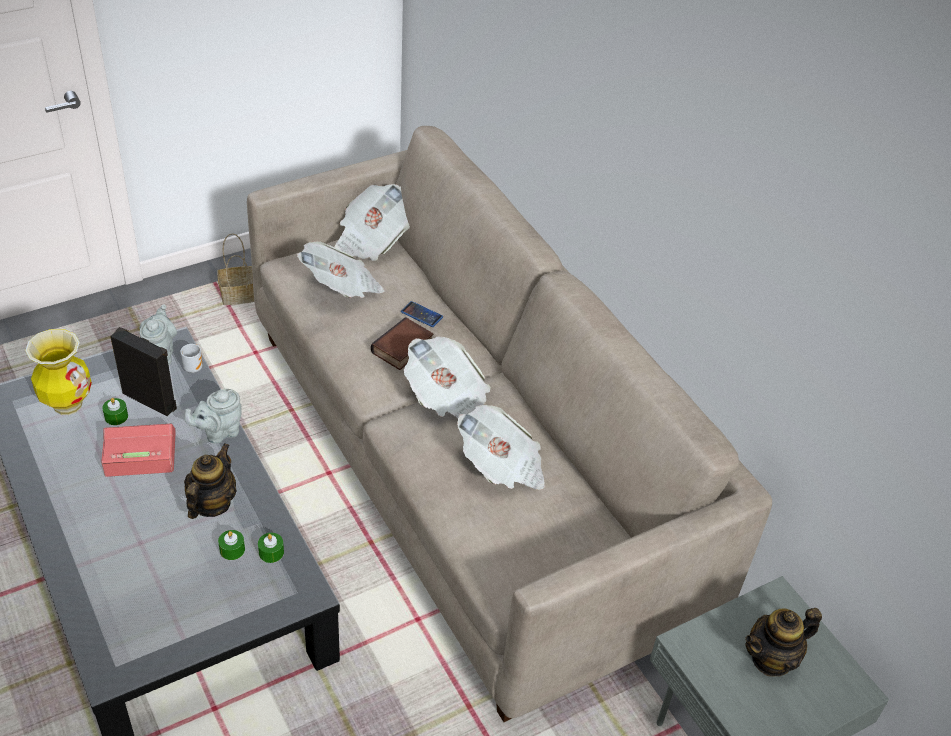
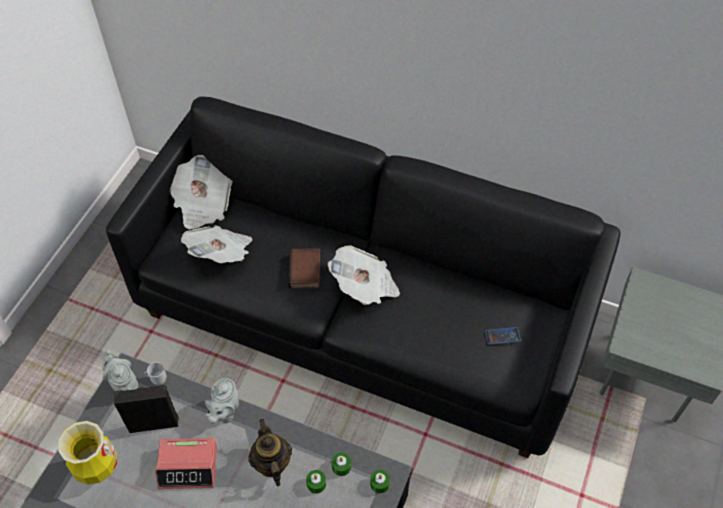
camera: 35 degrees left, 10 degrees up
(116, 416) = (143, 452): green candle -> green candle (380, 483)
(140, 454) = (188, 466): alarm clock -> alarm clock turned 135 degrees counterclockwise
(240, 295) = (96, 297): basket -> none
(421, 315) = (292, 238): phone -> phone (502, 336)
(468, 469) = (362, 316): beige sofa -> black sofa
(502, 466) = (440, 309): newspaper -> none
(772, 659) = (671, 320): teapot -> none

